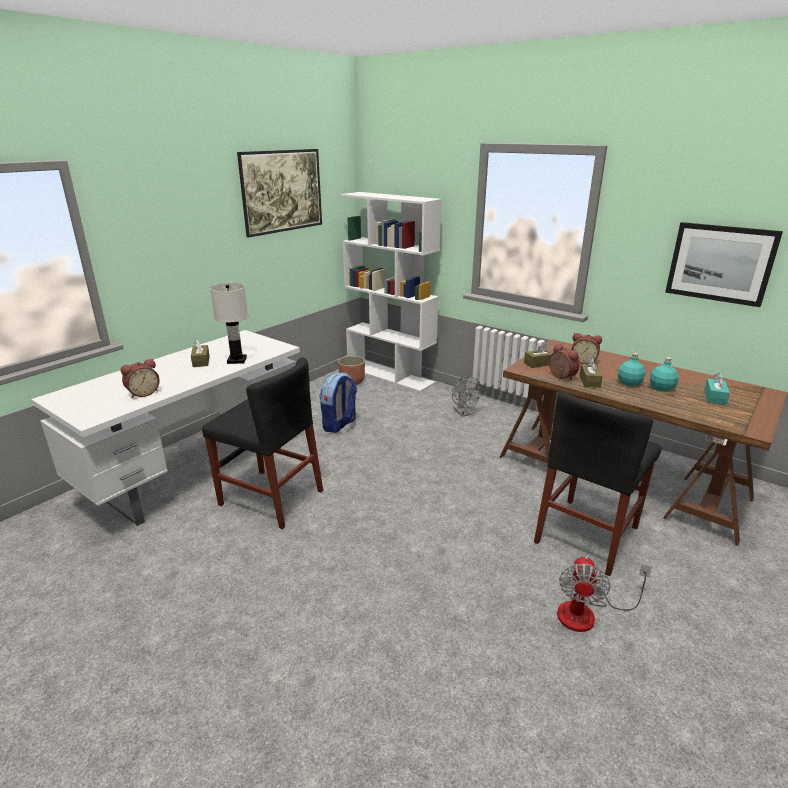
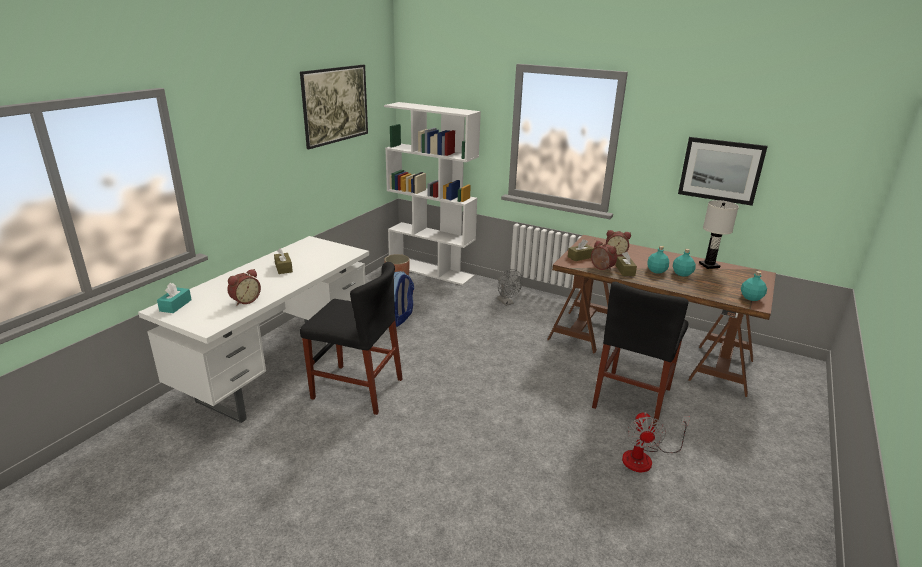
camera: 10 degrees left, 0 degrees up
(236, 360) = (317, 265): white table lamp -> white table lamp (708, 265)
(714, 397) = (723, 279): turquoise tissue box -> turquoise tissue box (175, 305)
(747, 421) = (751, 298): none -> turquoise bottle

